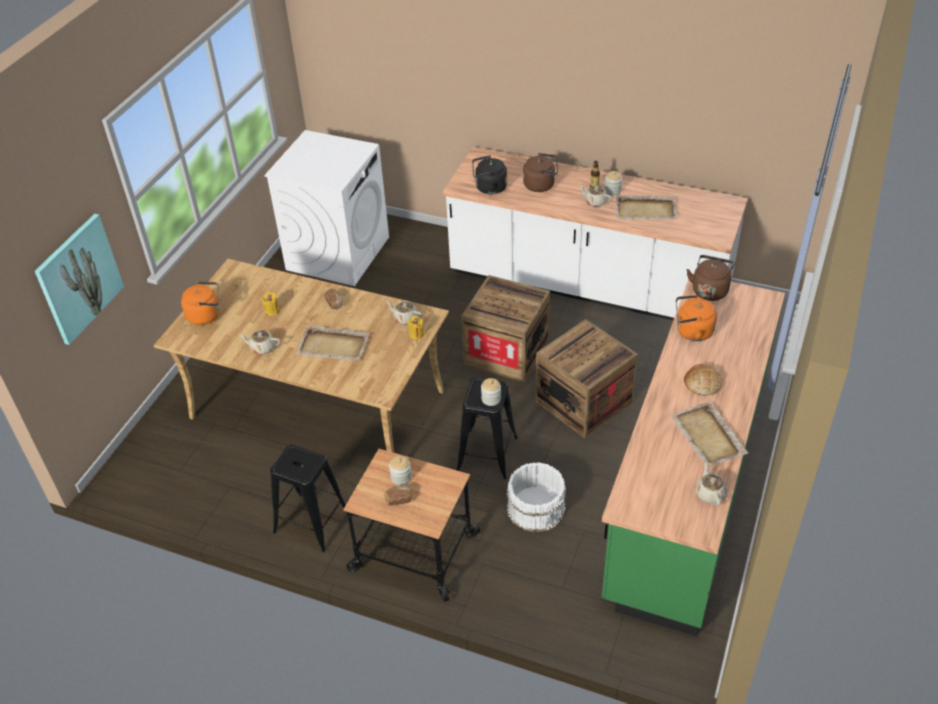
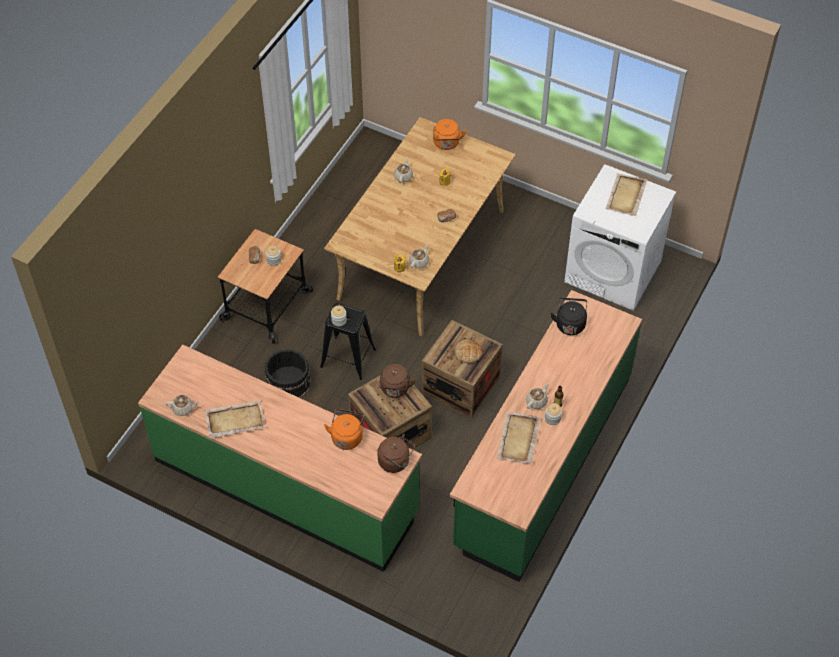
camera: 95 degrees right, 10 degrees up
(79, 278) = (421, 43): picture -> none
(312, 522) = (307, 250): black stool -> none
(334, 345) = (397, 217): beige tray -> beige tray (625, 196)
(535, 507) = (289, 382): white bucket -> black bucket
(541, 185) = (569, 364): brown kettle -> brown kettle (395, 389)
(588, 285) = (542, 461): white counter -> green counter
(702, 383) = (288, 430): bread -> bread (468, 353)

